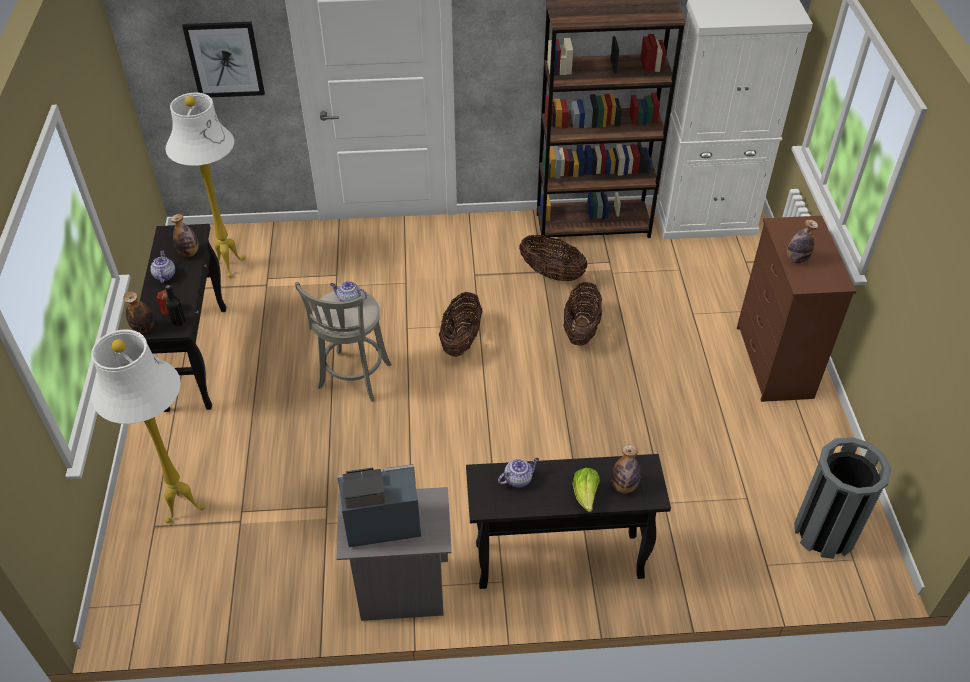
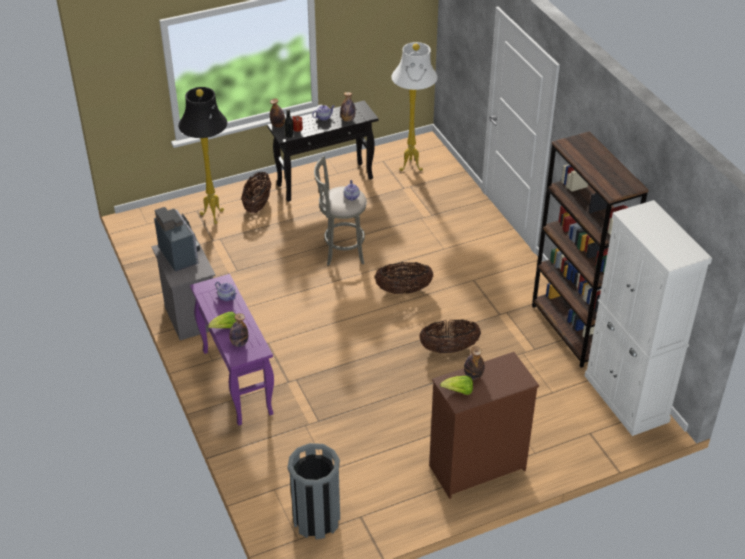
camera: 70 degrees right, 5 degrees down
(182, 507) = (213, 216): white floor lamp -> black floor lamp
(225, 59) = (468, 44): picture -> none
(551, 273) = (500, 319): basket -> basket (257, 205)
(557, 561) = (236, 381): black console table -> purple console table
(820, 278) = (459, 391): none -> lettuce

